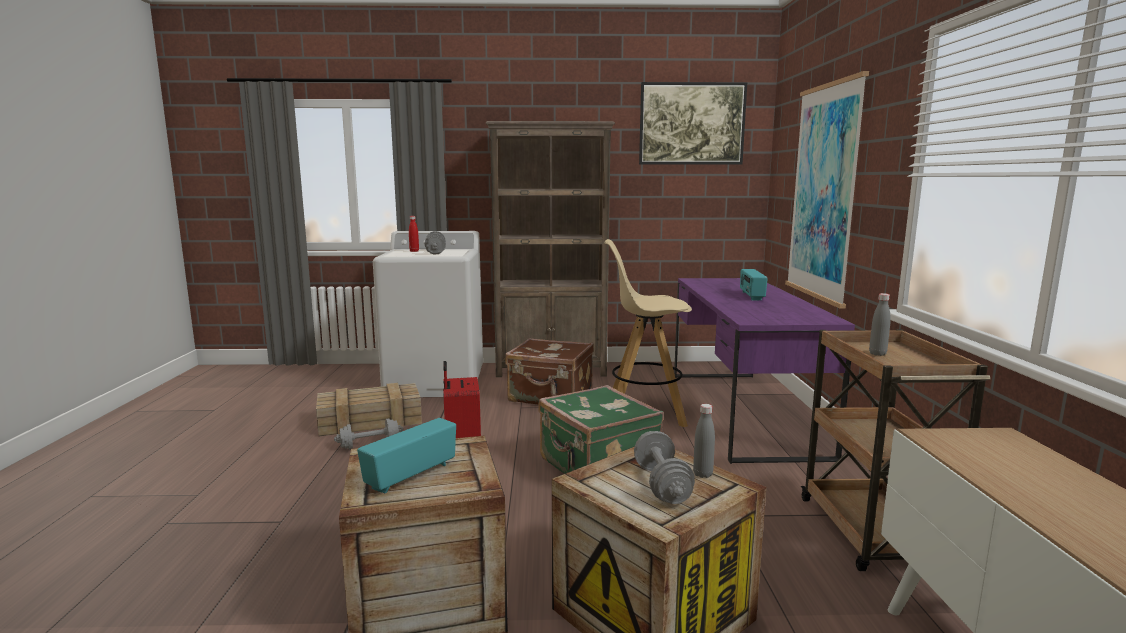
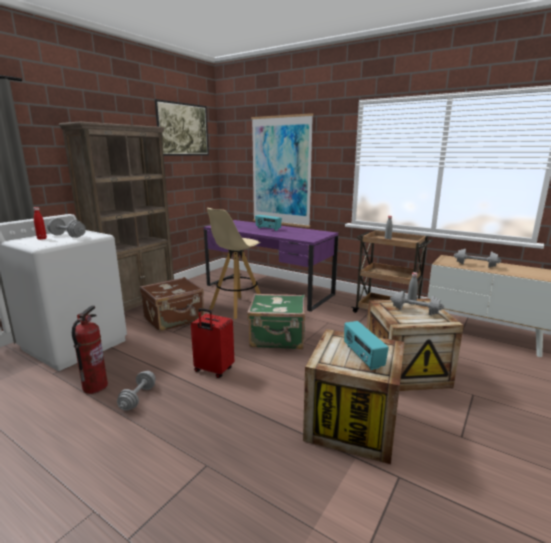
camera: 55 degrees left, 5 degrees up
(372, 420) = (95, 387): crate -> fire extinguisher
(1016, 473) = (475, 265): none -> grey dumbbell

